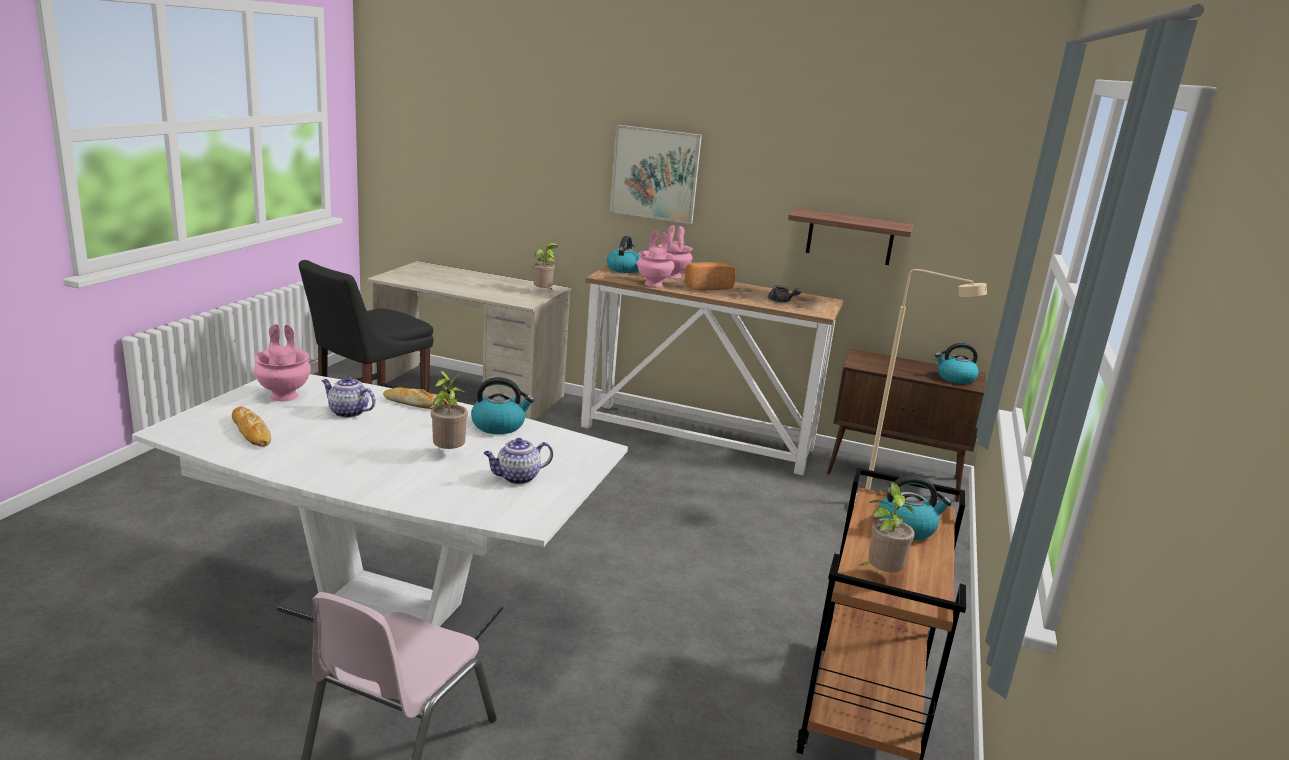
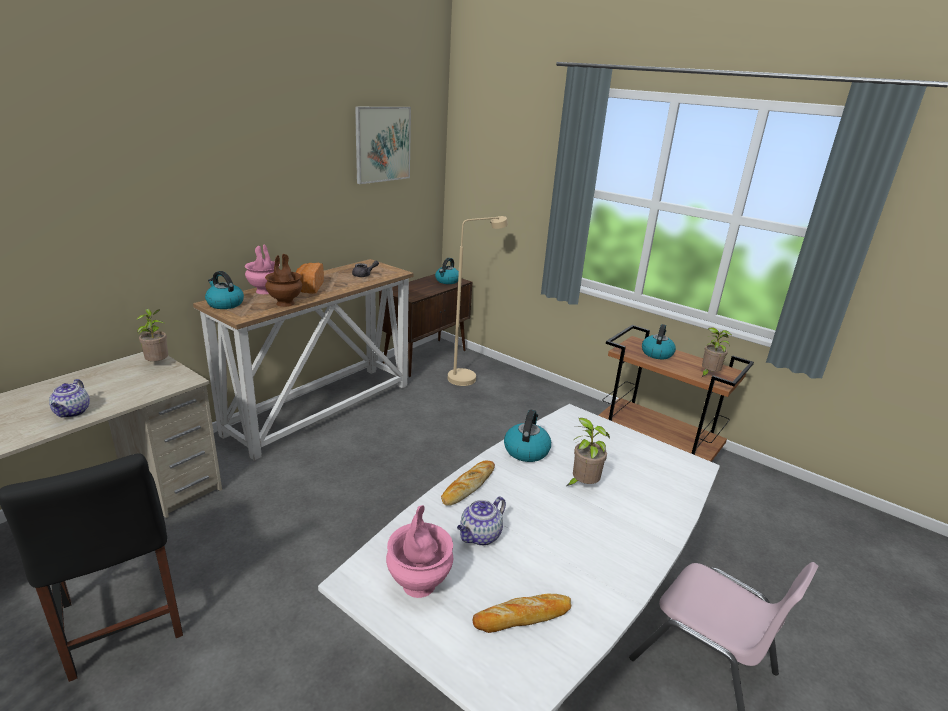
camera: 70 degrees left, 5 degrees up
(517, 478) = (626, 459): teapot -> teapot (72, 412)
(654, 284) = (285, 303): pink vase -> brown vase
(655, 174) = (211, 202): picture -> picture (382, 144)
(850, 237) = (364, 212): shelf -> none

